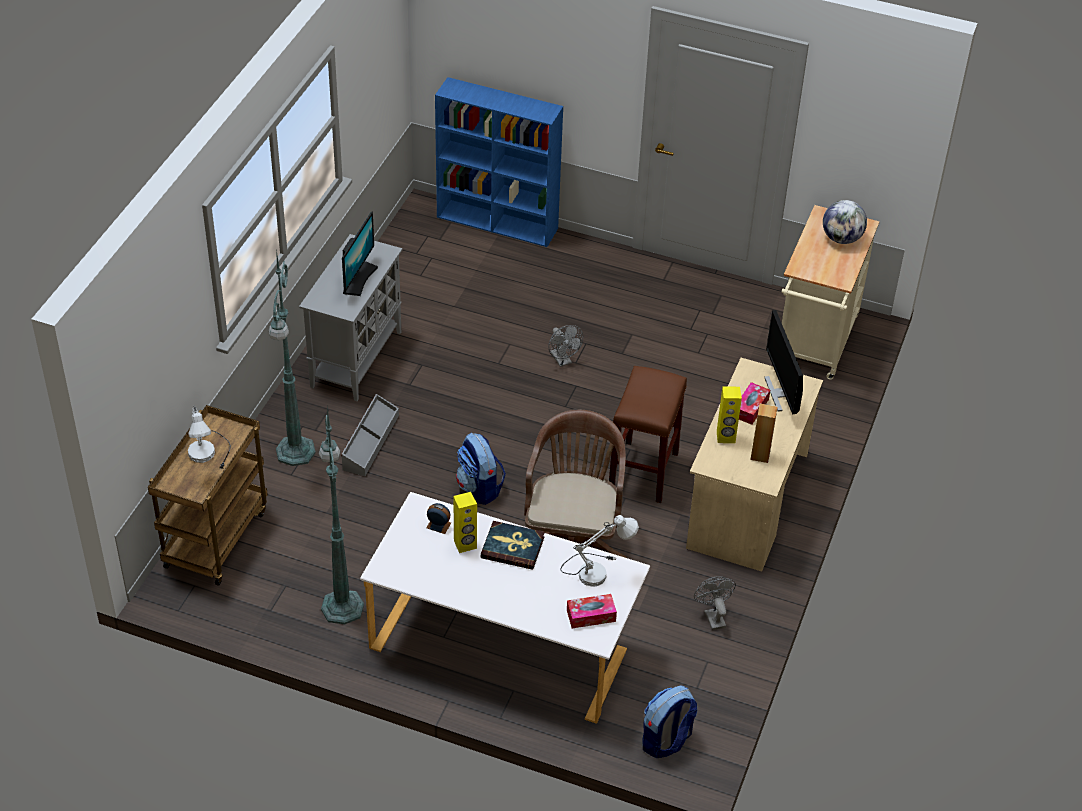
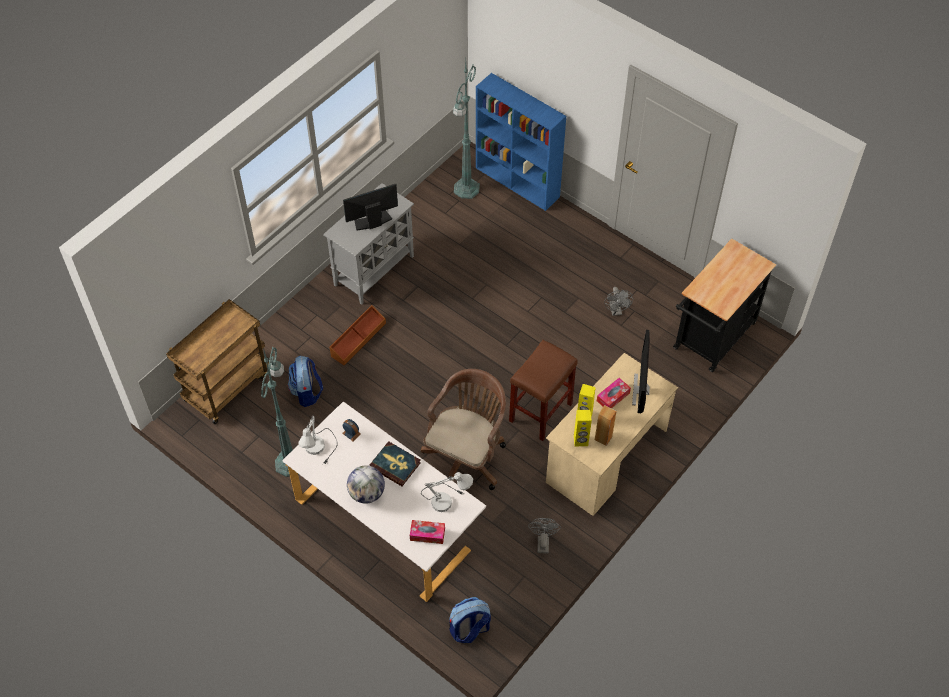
camera: 20 degrees right, 10 degrees up
(210, 456) = (218, 339): white table lamp -> white table lamp (320, 450)
(295, 453) = (304, 335): green floor lamp -> green floor lamp (465, 190)
(358, 279) = (372, 221): monitor -> monitor turned 150 degrees counterclockwise
(370, 442) = (358, 339): grey storage box -> brown storage box
(465, 544) = (363, 454): yellow speaker -> yellow speaker (580, 441)
(480, 488) = (419, 395): backpack -> backpack (307, 392)
(563, 361) = (519, 307): grey fan -> grey fan (616, 311)
(814, 345) = (711, 340): beige cart -> black cart
(841, 238) = (739, 272): globe -> globe (367, 493)

